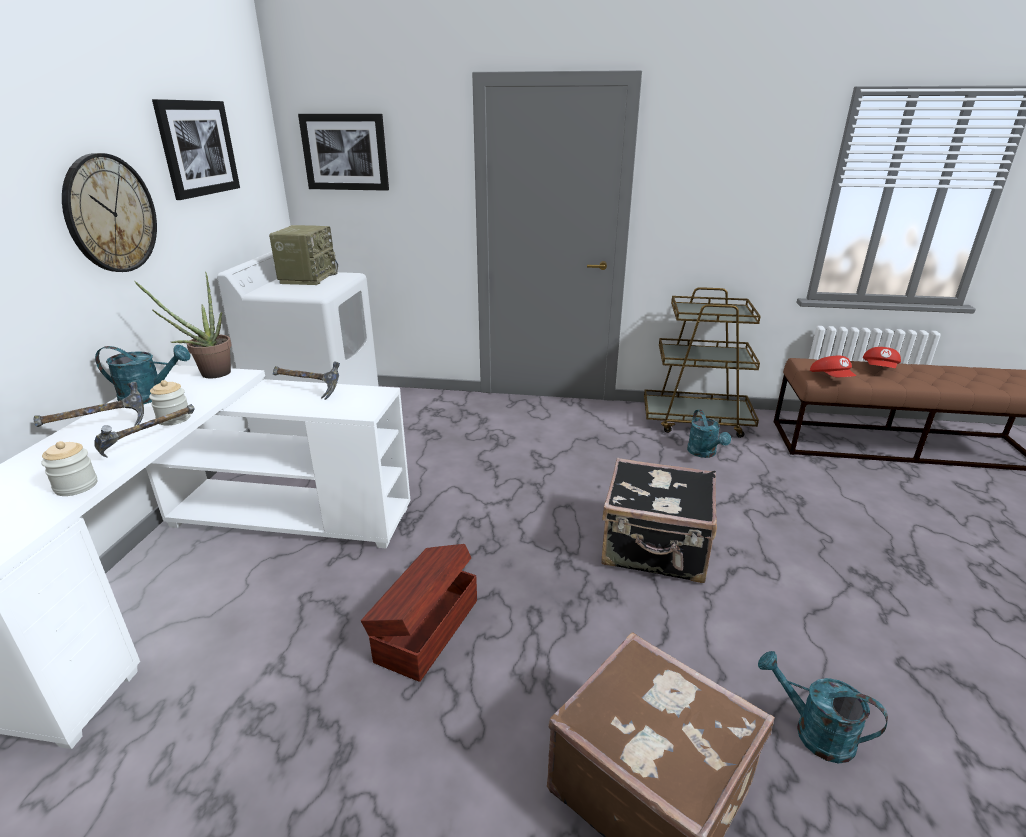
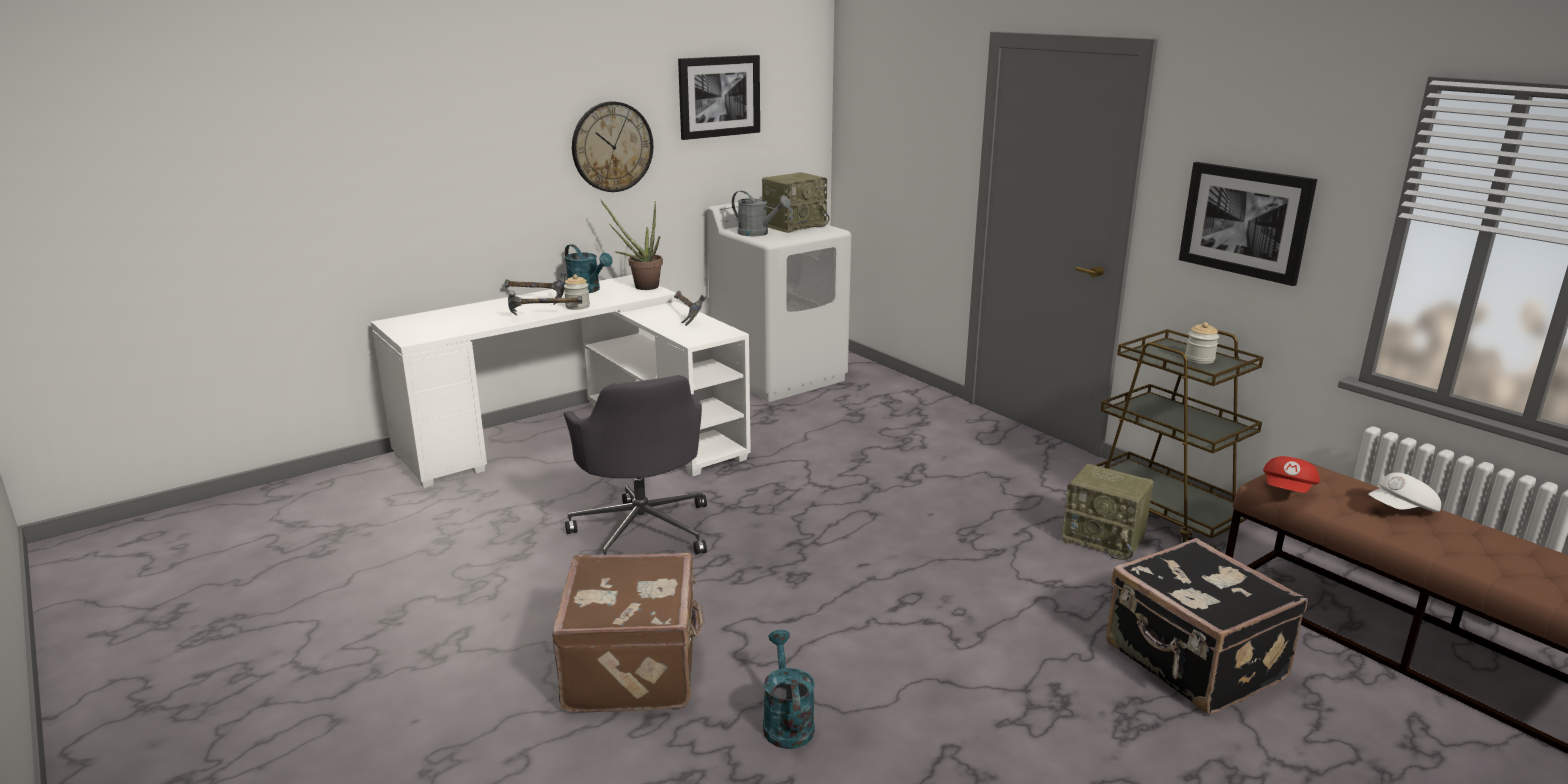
camera: 45 degrees right, 5 degrees down
(76, 486) = (483, 324): jar -> jar (1199, 359)
(291, 291) = (758, 233): none -> grey watering can
(345, 152) = (879, 105): picture -> picture (1245, 221)
(425, 630) = (643, 530): brown storage box -> grey office chair
(655, 549) = (890, 575): black suitcase -> black suitcase (1193, 663)
(704, 453) = (1105, 539): turquoise watering can -> radio
(879, 369) = (1402, 510): red cap -> white cap

